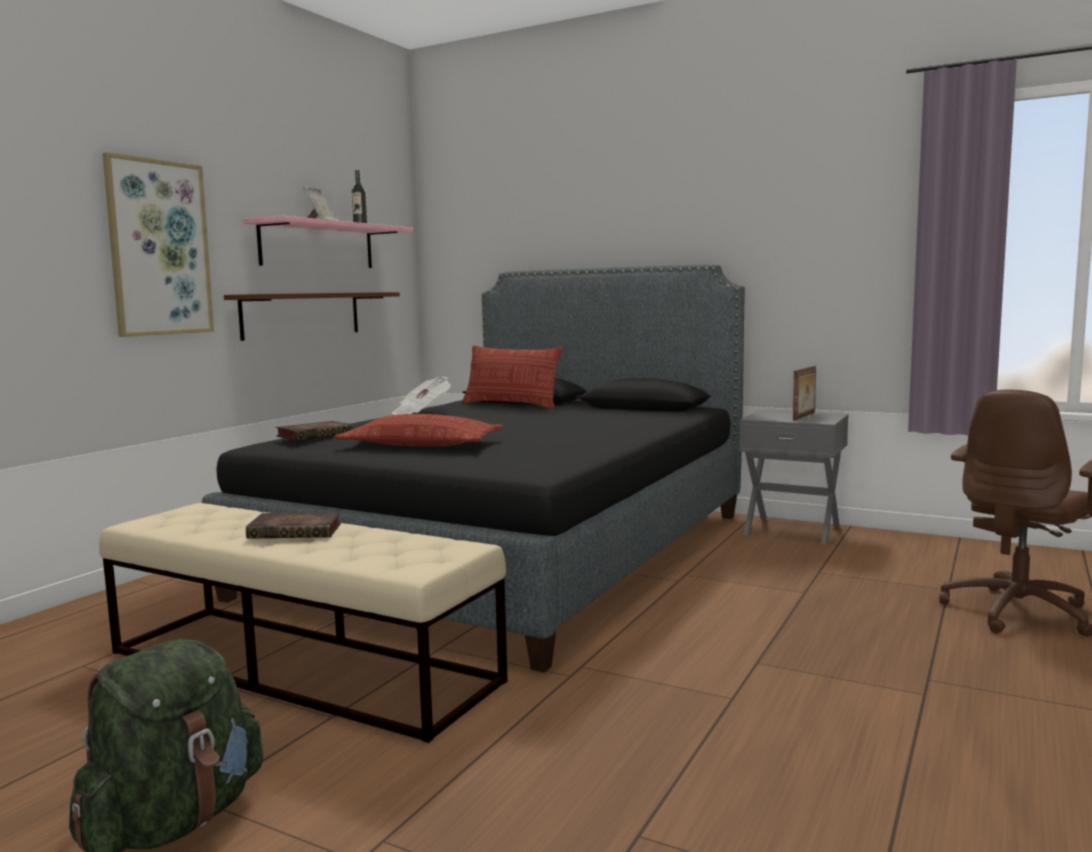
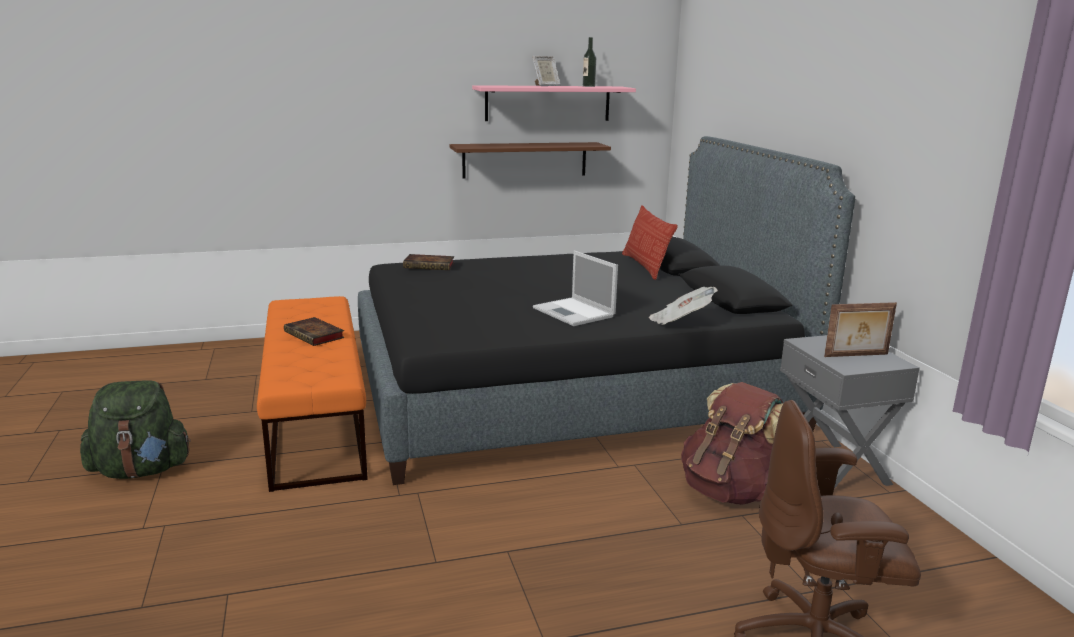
camera: 45 degrees right, 10 degrees up
(159, 248) = (396, 111): picture -> none
(301, 666) = (316, 419): beige bench -> orange bench
(421, 412) = (564, 258): newspaper -> newspaper (680, 321)
(421, 444) = (455, 293): pillow -> none
(578, 432) = (575, 313): none -> laptop
(779, 563) = (731, 491): none -> brown backpack

